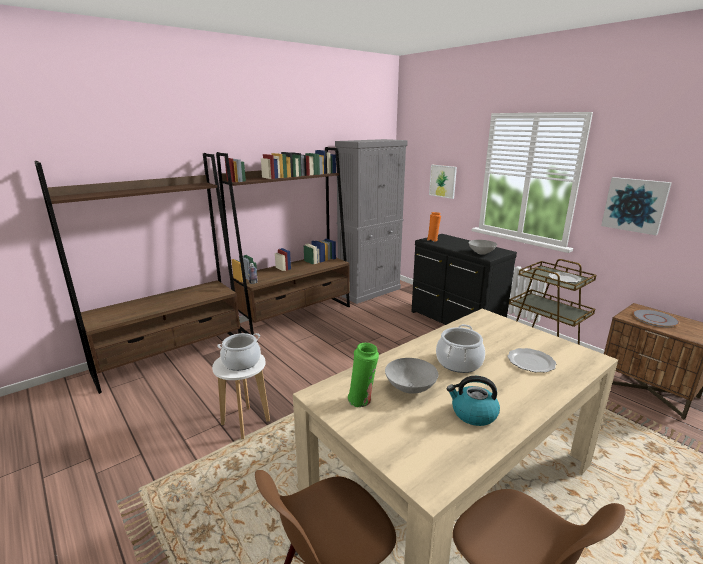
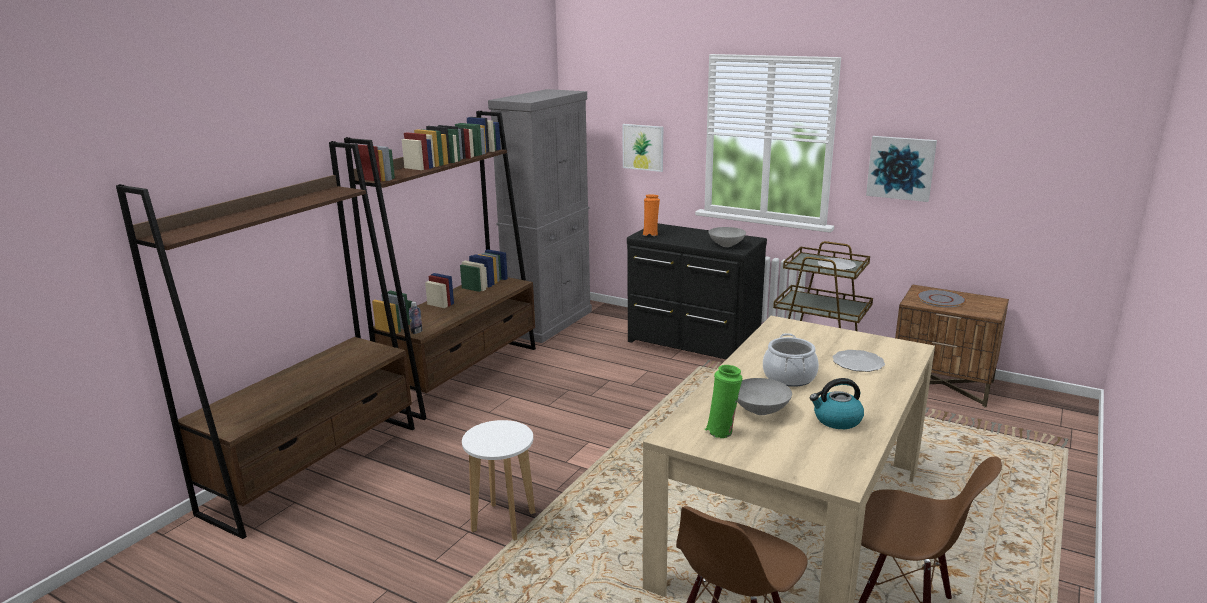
camera: 20 degrees left, 0 degrees up
(241, 362) = (500, 436): cooking pot -> none

